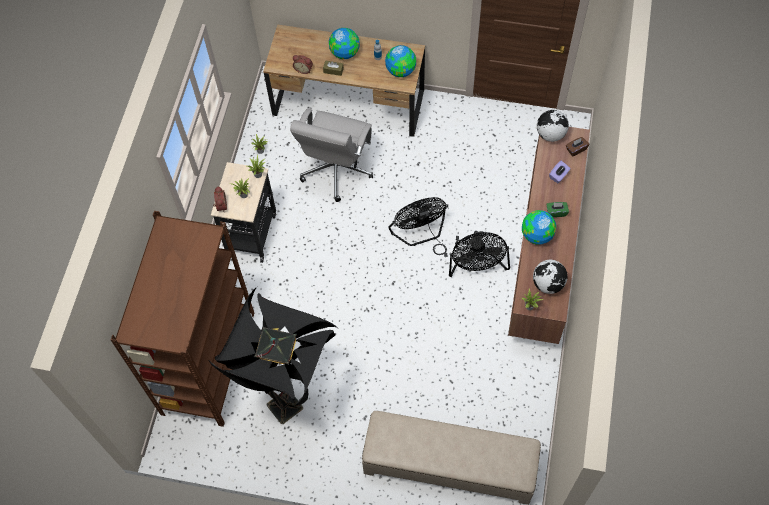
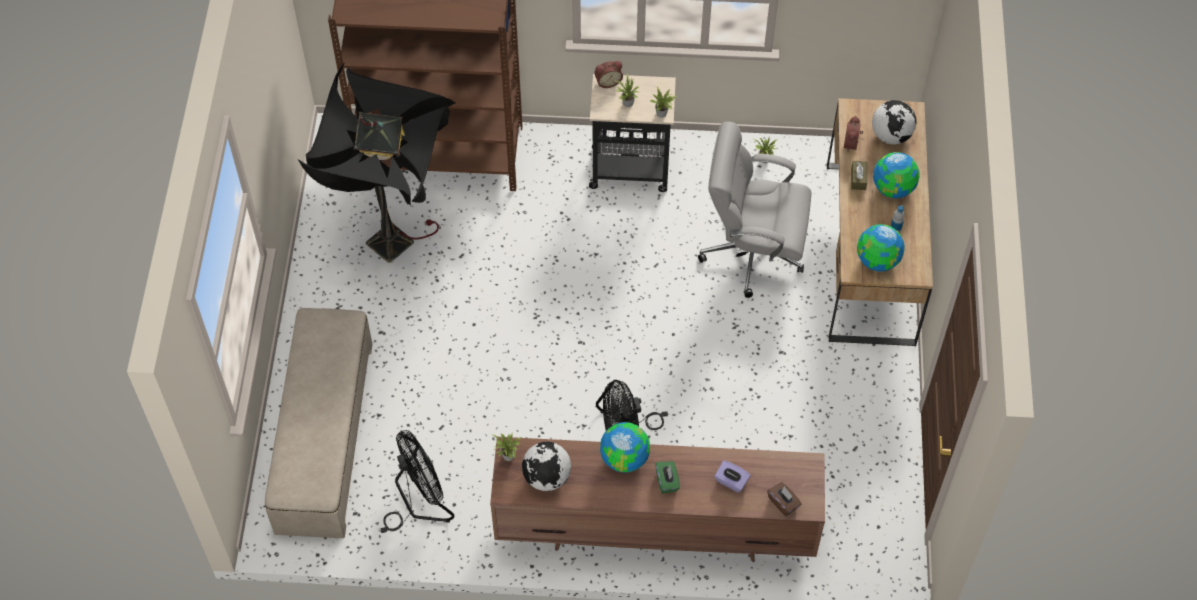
camera: 80 degrees right, 5 degrees down
(423, 234) = (664, 371): black fan -> black fan (417, 497)
(550, 134) = (804, 466): globe -> globe (891, 135)

